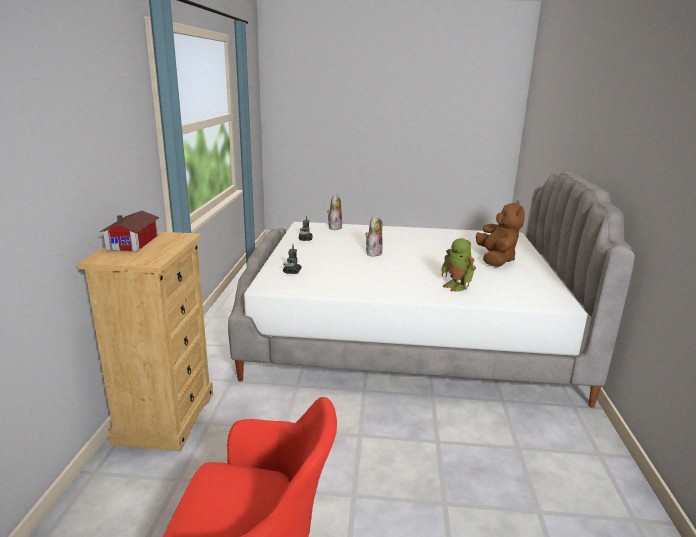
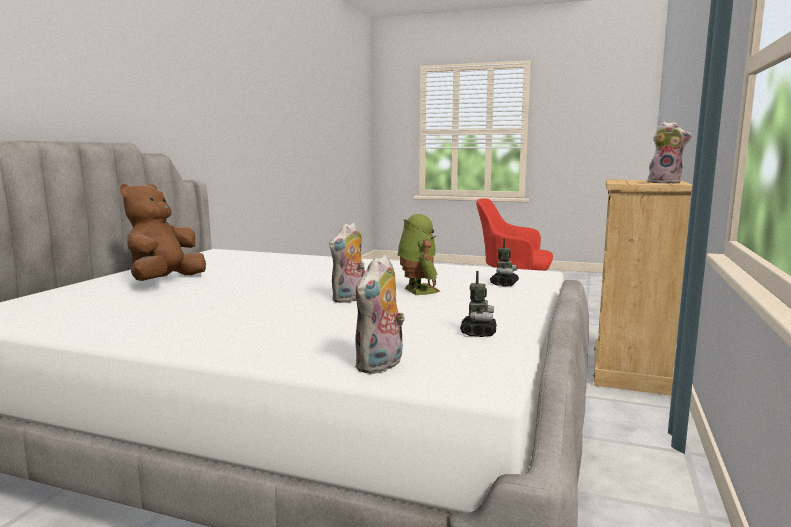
camera: 165 degrees left, 10 degrees down
(135, 241) = (665, 183): toy house -> plush toy
(456, 286) = (295, 264): toy robot -> toy robot (417, 290)

